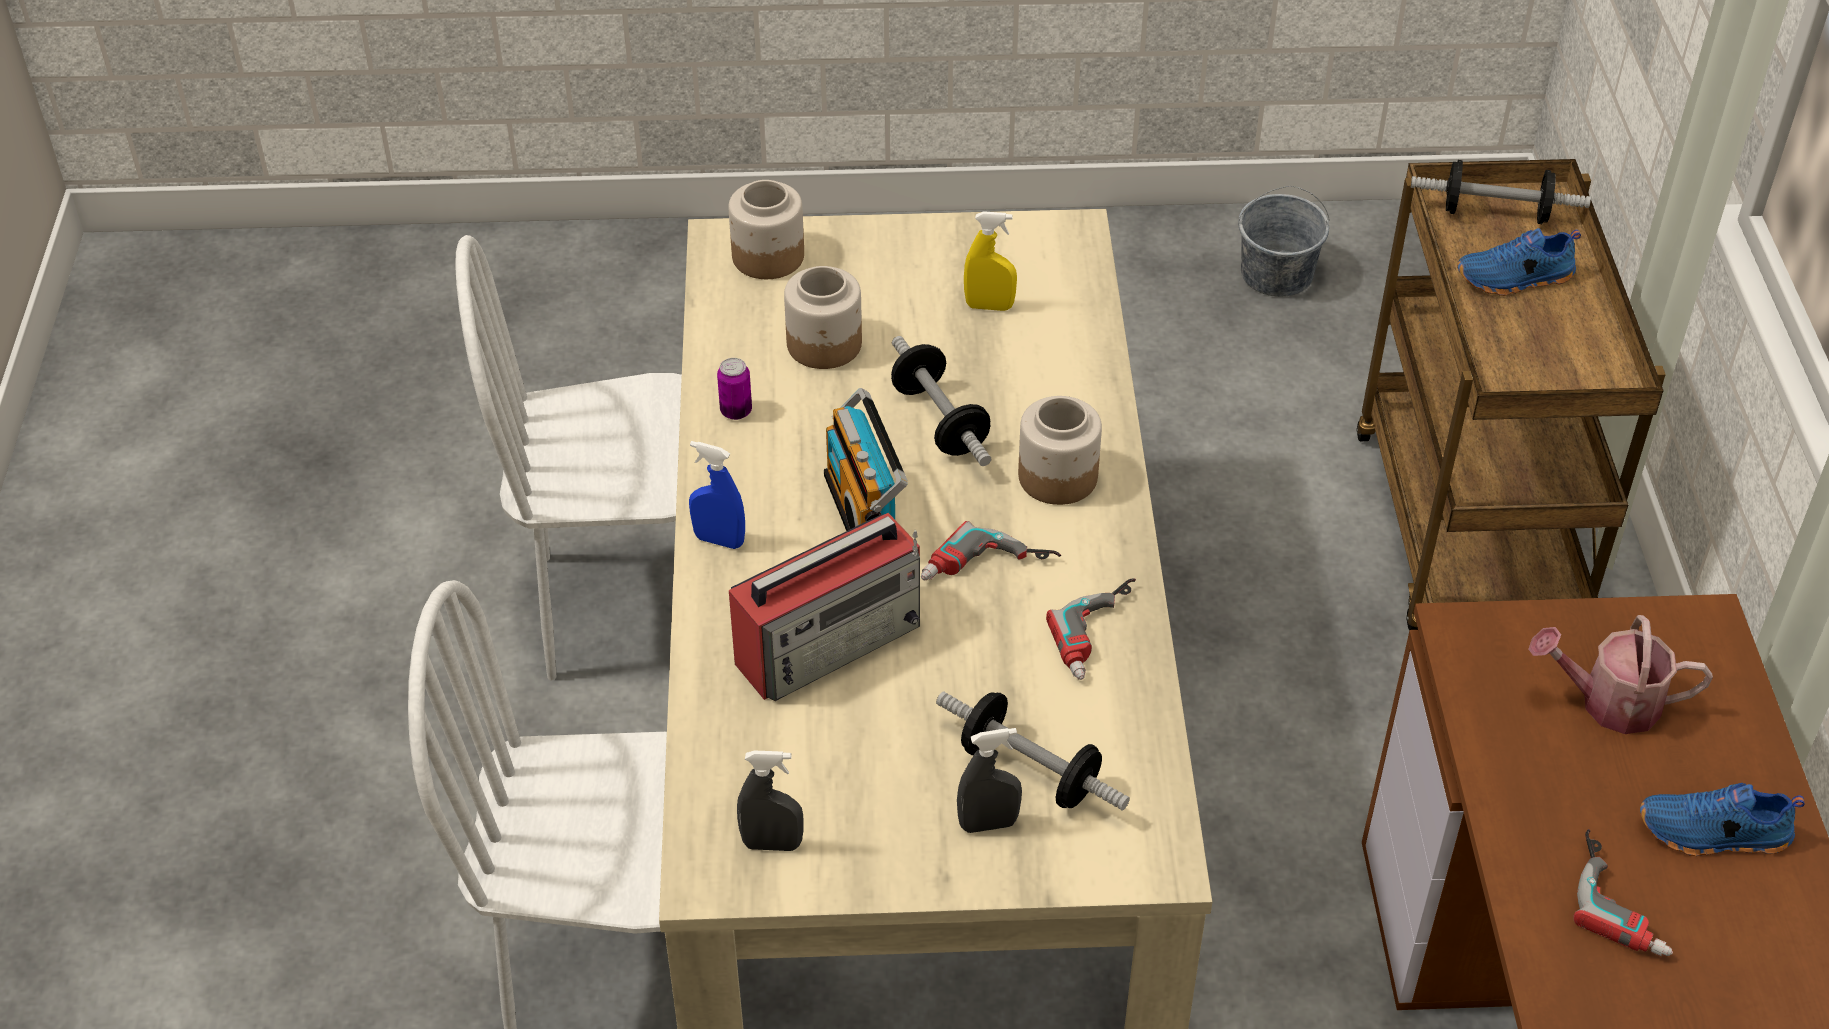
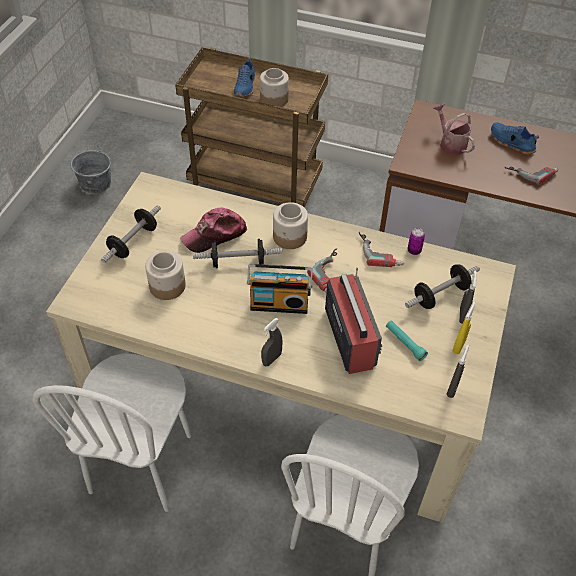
camera: 70 degrees left, 5 degrees up
(719, 540) = (271, 359): blue spray bottle -> grey spray bottle
(736, 411) = (192, 330): can -> can (414, 251)
(767, 256) = (94, 289): jar -> jar (274, 99)
(857, 737) = (405, 343): none -> turquoise flashlight
(989, 306) = (177, 225): yellow spray bottle -> yellow spray bottle (458, 346)
(994, 366) = (215, 235): none -> cap
(1495, 213) = (208, 78): dumbbell -> dumbbell (133, 242)
(1608, 703) = (450, 143): watering can -> watering can turned 120 degrees clockwise
(1713, 835) = (511, 143): blue shoe -> blue shoe turned 105 degrees clockwise

